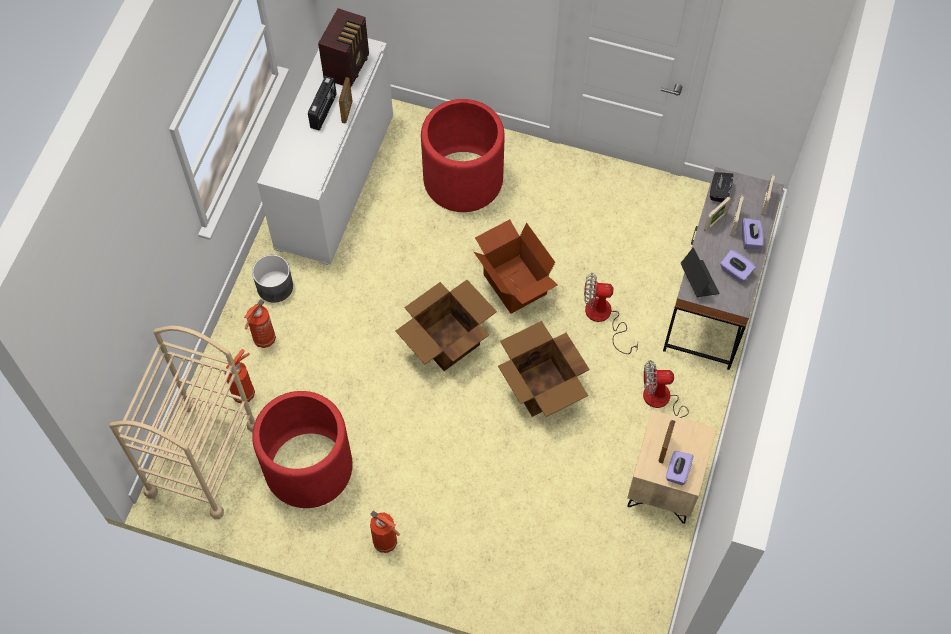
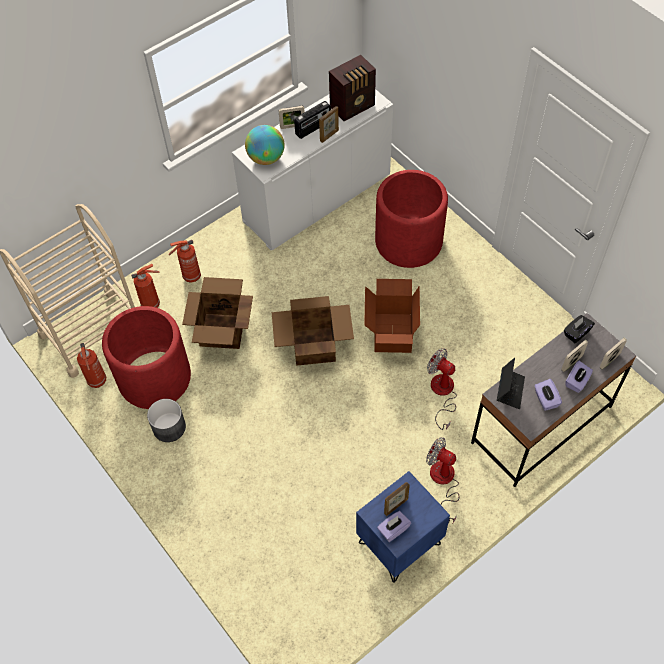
camera: 35 degrees right, 5 degrees down
(274, 286) = (224, 245): grey planter -> grey planter (168, 427)
(299, 170) = (266, 158): none -> globe
(386, 543) = (166, 461): fire extinguisher -> fire extinguisher (97, 381)
(541, 388) = (358, 417): cardboard box -> cardboard box (221, 331)
(665, 484) = (400, 544): beige nightstand -> blue nightstand
(715, 222) = (556, 353): picture frame -> picture frame (292, 126)

